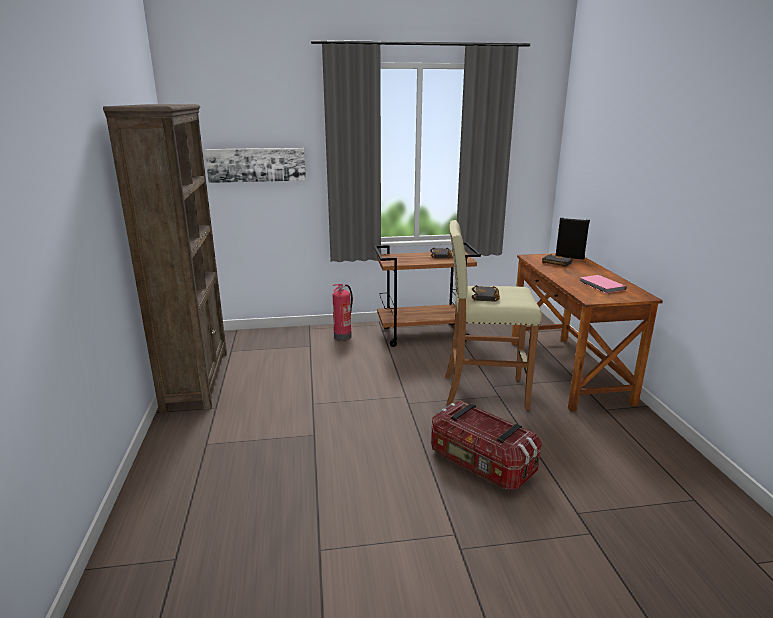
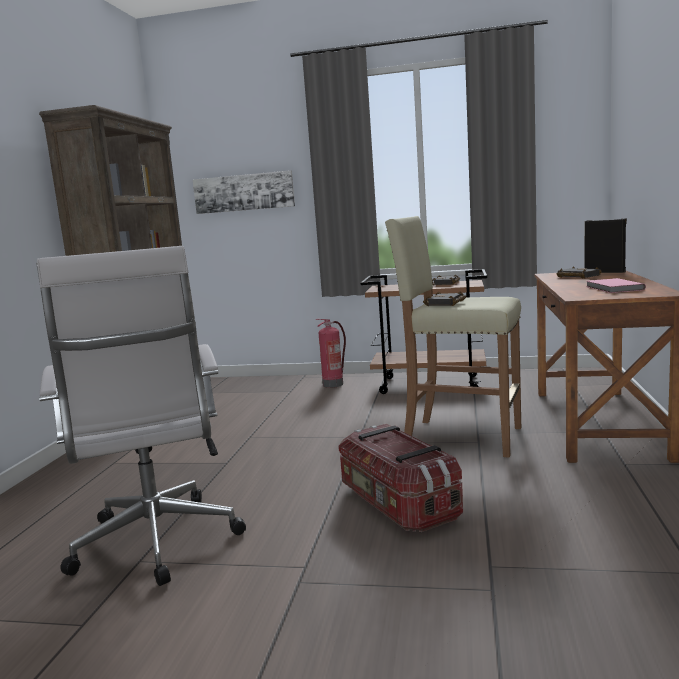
camera: 20 degrees right, 10 degrees down
(322, 531) = (157, 545): none -> white office chair

